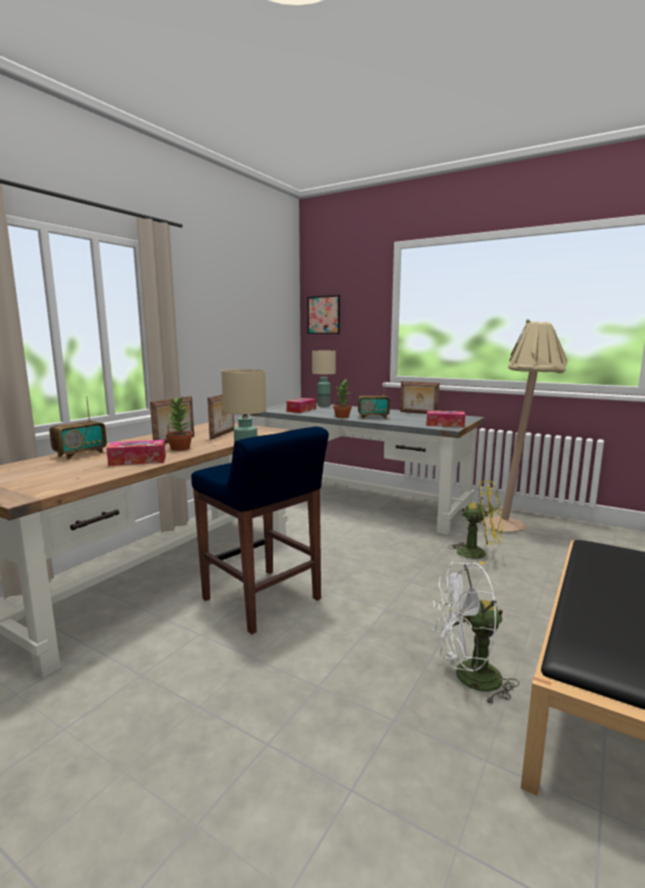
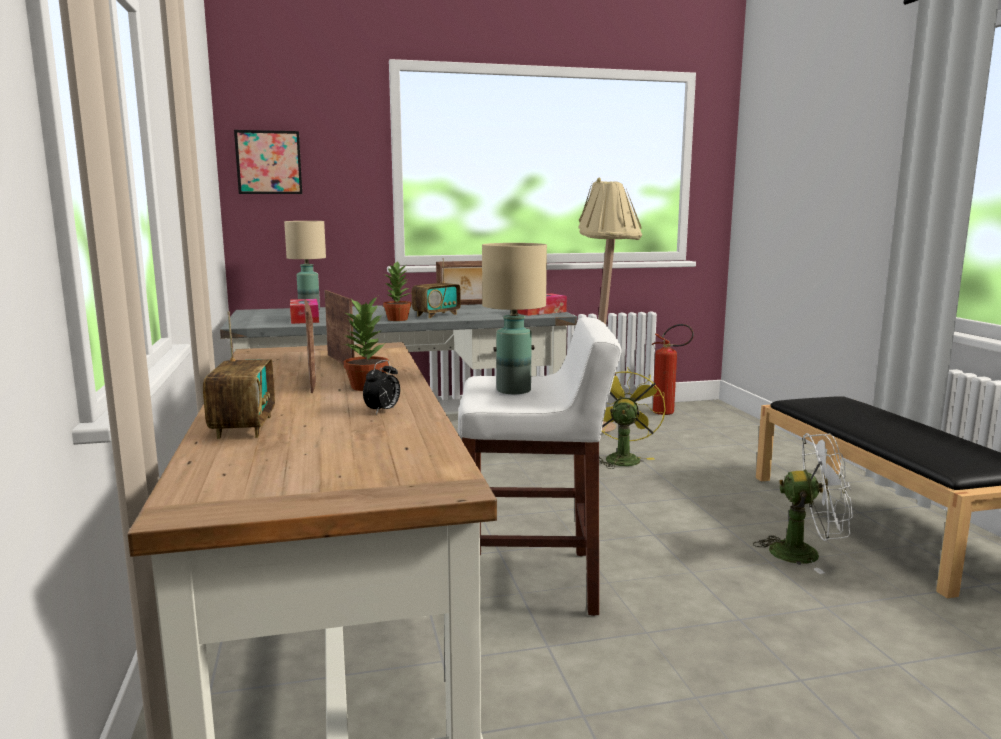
camera: 45 degrees left, 0 degrees up
(138, 460) = (383, 411): tissue box -> alarm clock
(263, 600) = (534, 582): blue stool -> white stool
(468, 679) = (805, 553): white fan -> white fan turned 120 degrees counterclockwise
(478, 553) = (622, 458): yellow fan -> yellow fan turned 45 degrees counterclockwise
(597, 534) = (668, 413): none -> fire extinguisher

